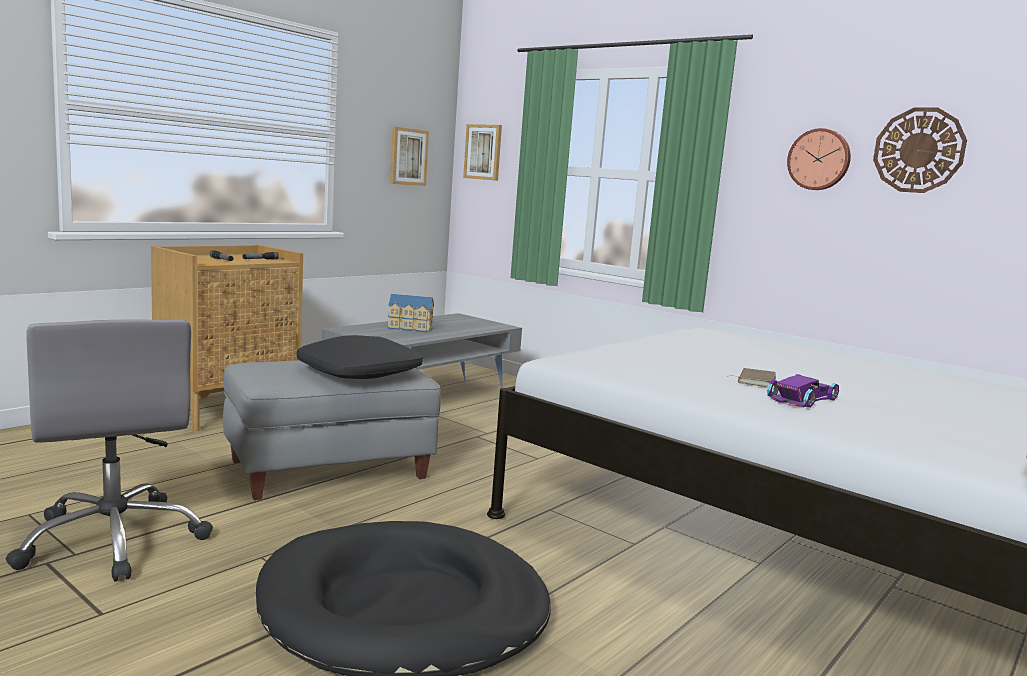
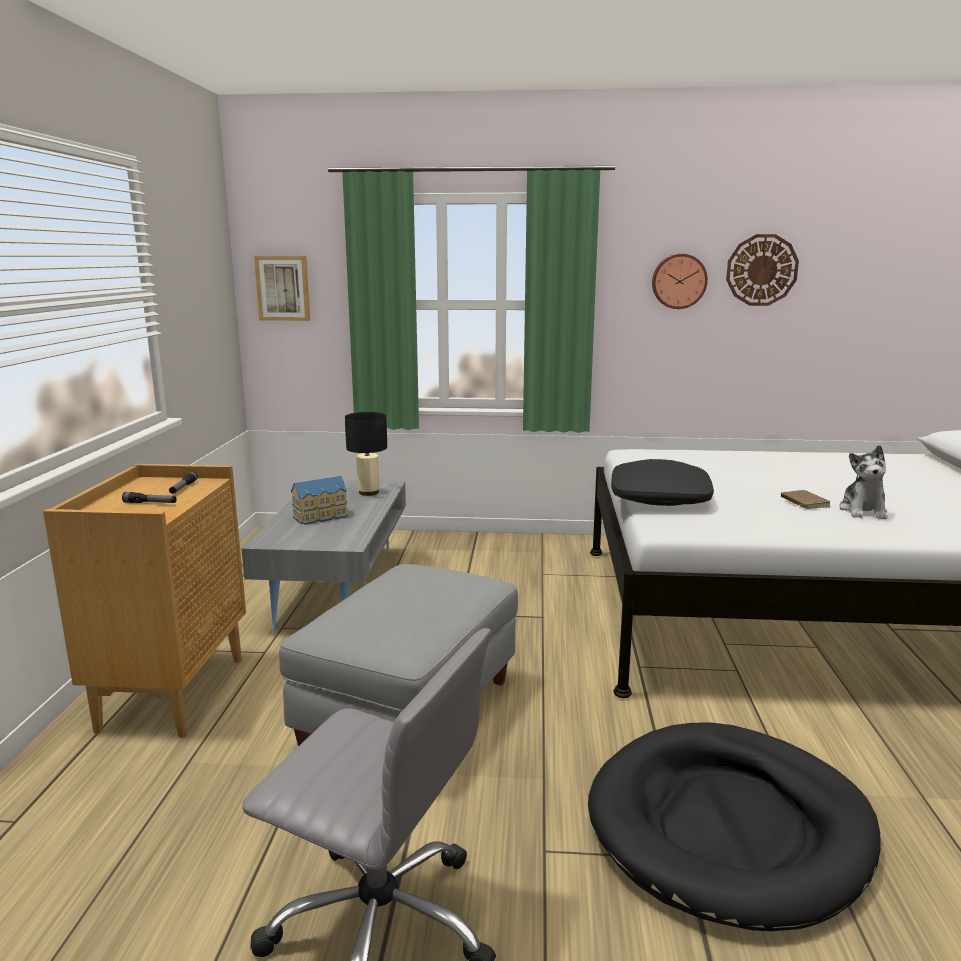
camera: 35 degrees left, 5 degrees up
(359, 373) = (444, 599): black pillow -> black pillow (660, 497)
(408, 157) = (207, 305): picture -> none
(476, 326) = (368, 492): none -> black table lamp
(803, 398) = (863, 511): purple toy car -> plush toy

